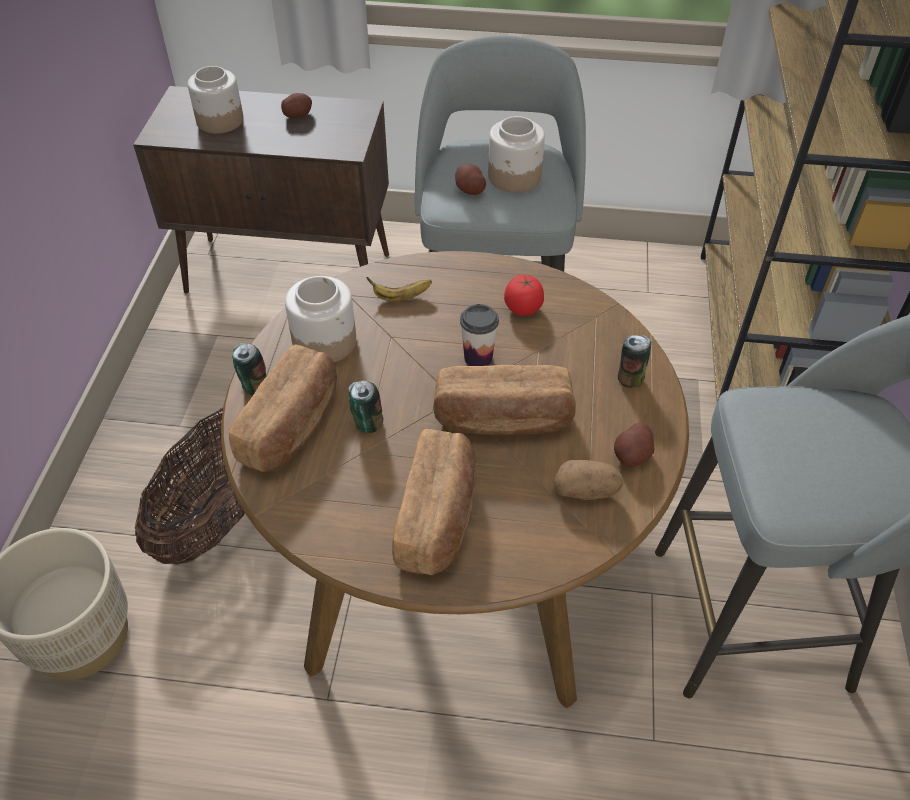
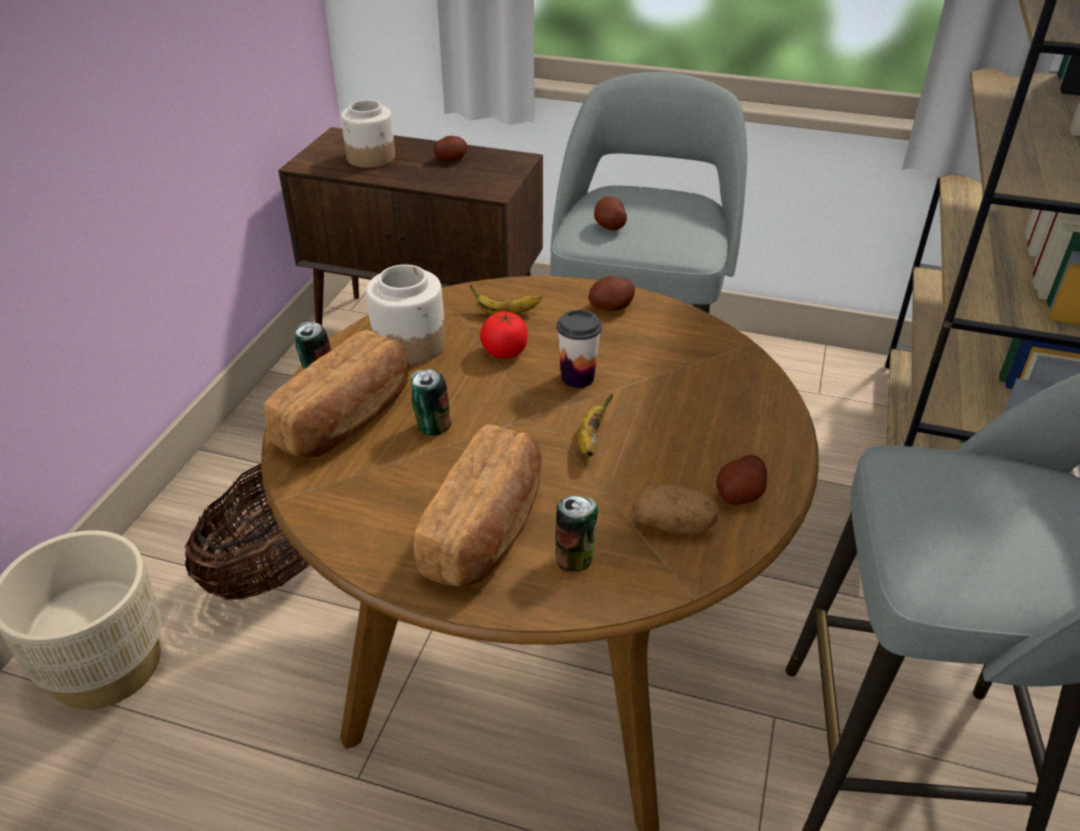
camera: 10 degrees right, 10 degrees down
(490, 280) = (611, 307): none -> potato
(503, 420) = (590, 440): bread -> banana
(514, 177) = (662, 219): jar -> none
(523, 307) = (642, 336): tomato -> tomato (505, 351)
(630, 378) = (754, 416): can -> can (575, 558)

